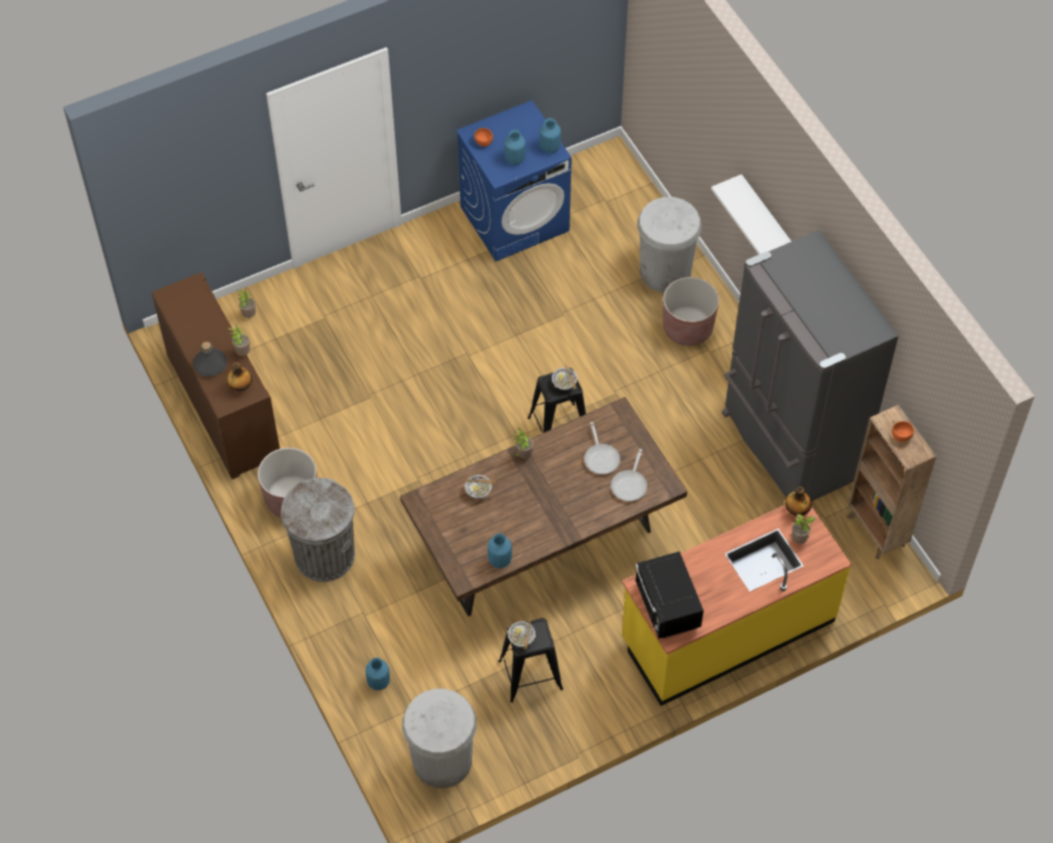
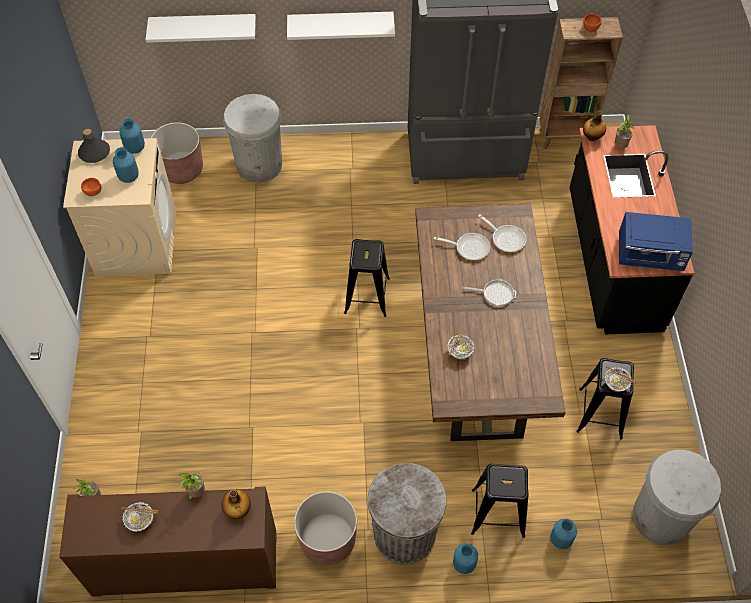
camera: 65 degrees left, 0 degrees up
(210, 364) = (191, 530): grey bottle -> grey bottle (94, 152)
(380, 622) = (498, 513): none -> black stool
(499, 560) = (540, 363): blue vase -> blue vase (463, 564)
(515, 218) = (136, 242): blue washing machine -> beige washing machine
(523, 455) = (438, 302): potted plant -> none
(558, 498) = (495, 294): none -> frying pan
(564, 384) = (368, 250): bowl -> bowl (140, 520)
(667, 607) = (650, 255): black microwave -> blue microwave
(687, 328) = (322, 172): brown planter -> brown planter (181, 169)
(694, 120) = (203, 26): none -> white shelf
(727, 630) = (611, 260): yellow counter -> black counter

